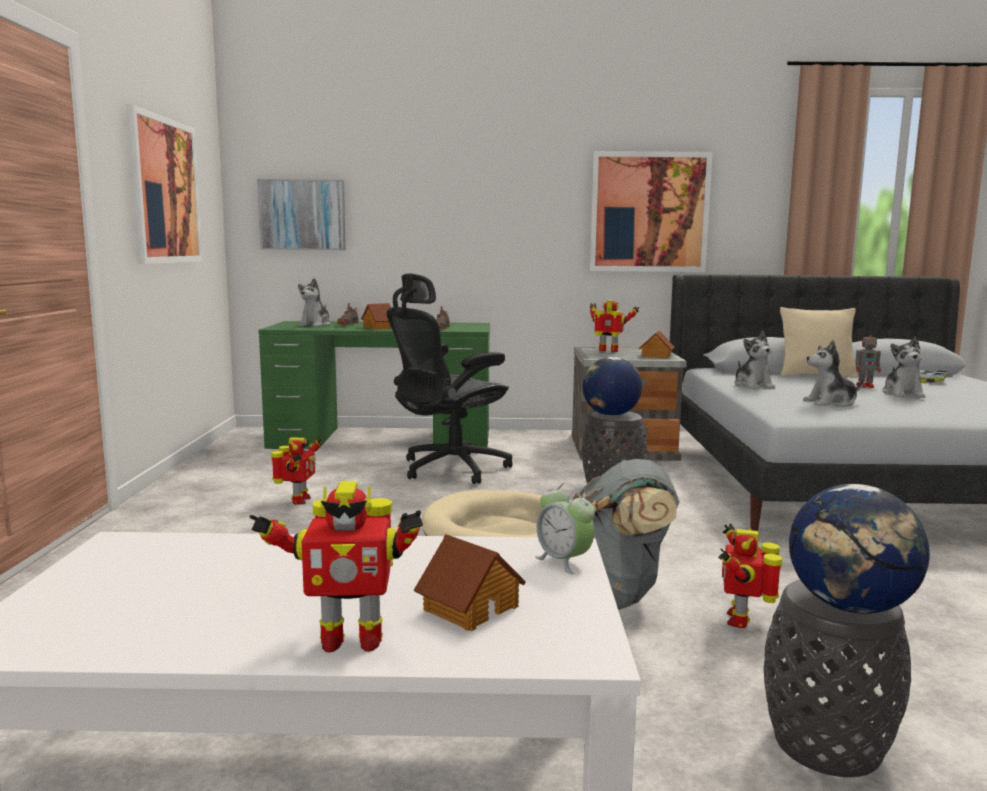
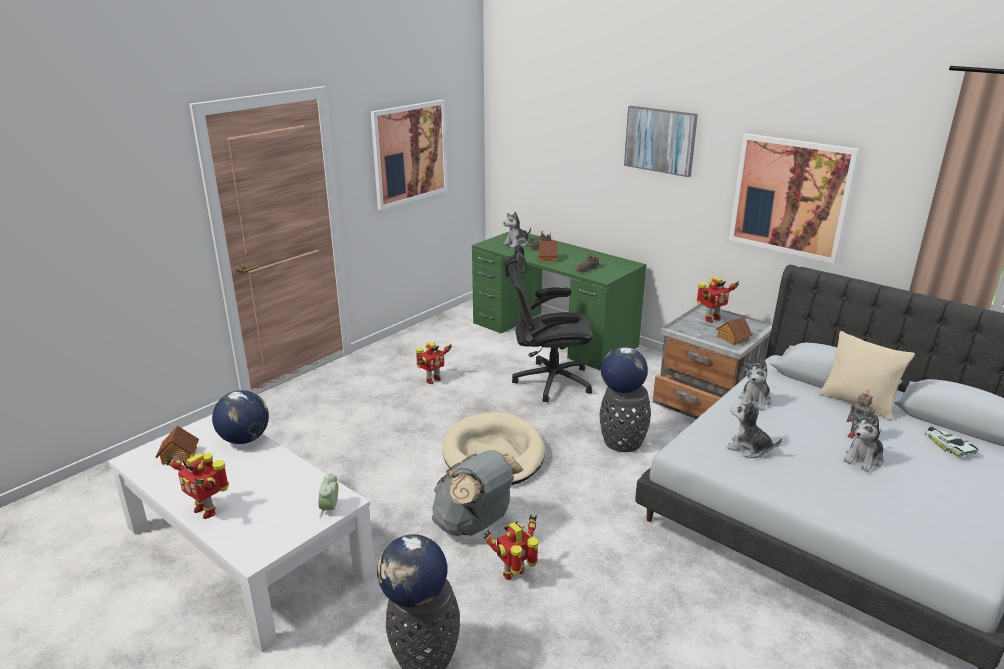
camera: 40 degrees right, 15 degrees up
(227, 546) = (244, 439): none -> globe
(302, 215) = (529, 154): picture -> picture (660, 140)
(470, 607) = (259, 515): toy house -> toy house (179, 455)
(609, 351) = (711, 319): toy robot -> toy robot turned 90 degrees clockwise

